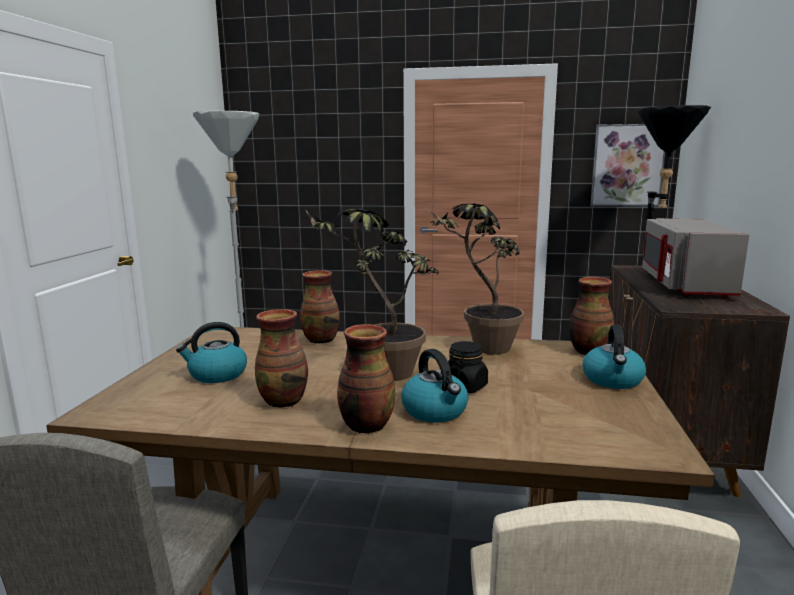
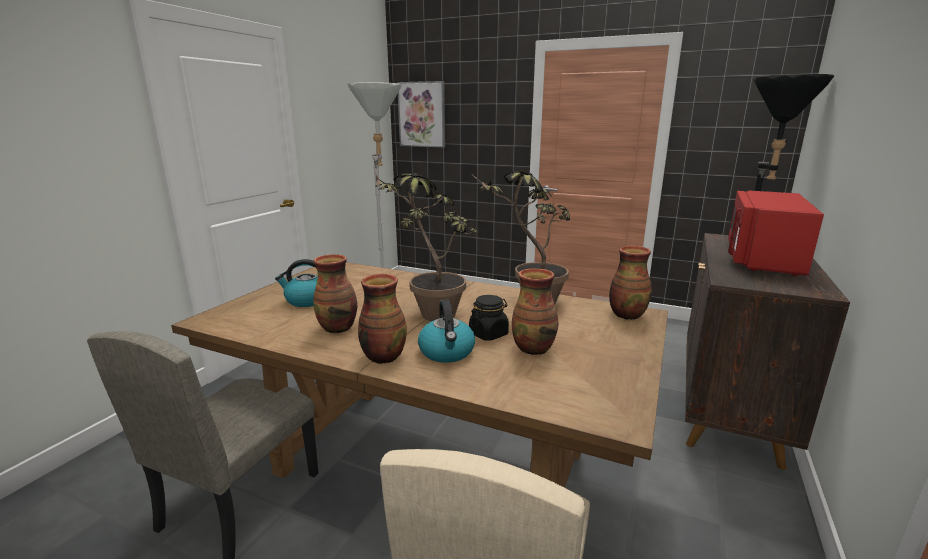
camera: 15 degrees right, 5 degrees up
(321, 340) = (405, 280): vase -> vase (533, 348)
(613, 380) = (627, 345): kettle -> none
(627, 165) = (747, 135): picture -> picture (422, 114)
(683, 284) = (761, 259): grey microwave -> red microwave

